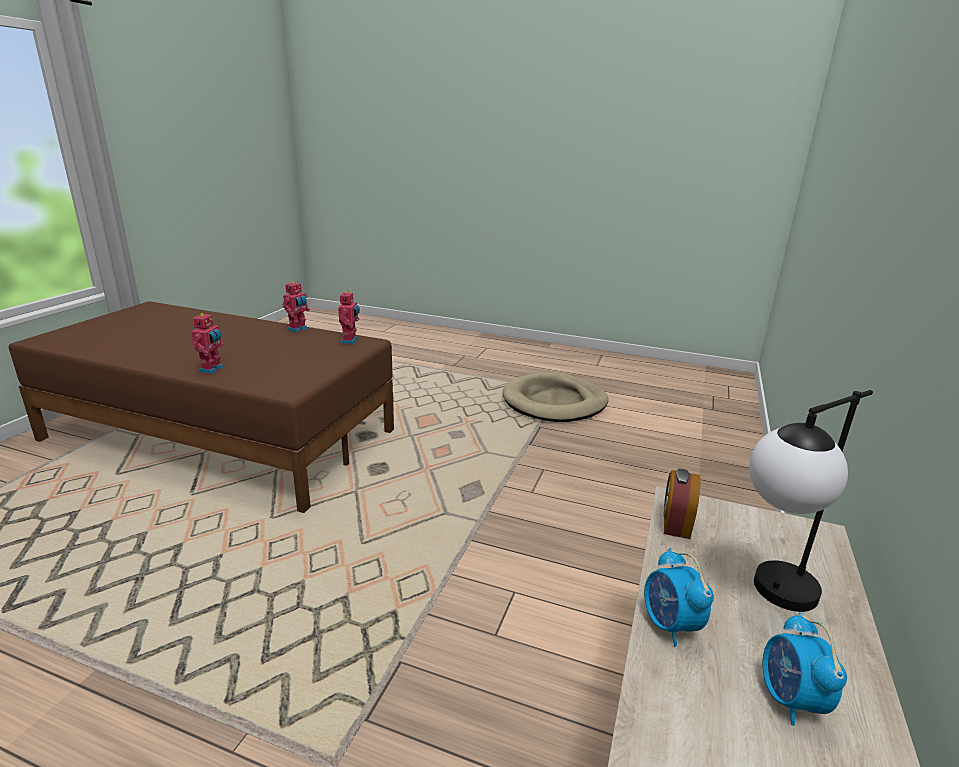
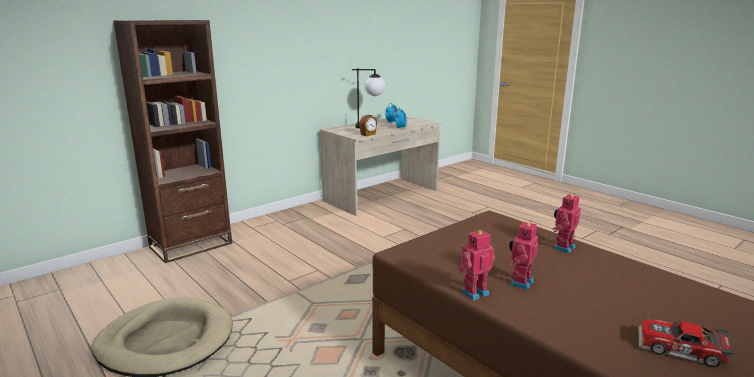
camera: 150 degrees left, 5 degrees down
(171, 324) = (680, 350): none -> toy car
(350, 341) = (417, 258): toy robot -> toy robot (520, 282)
(730, 481) = (191, 245): none -> brown bookcase

